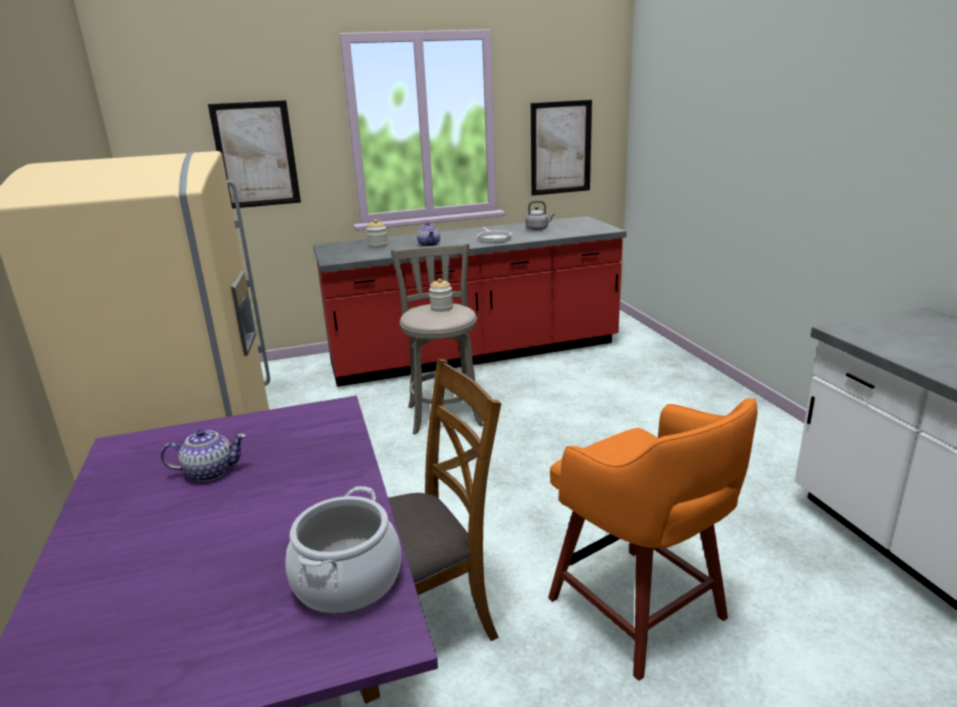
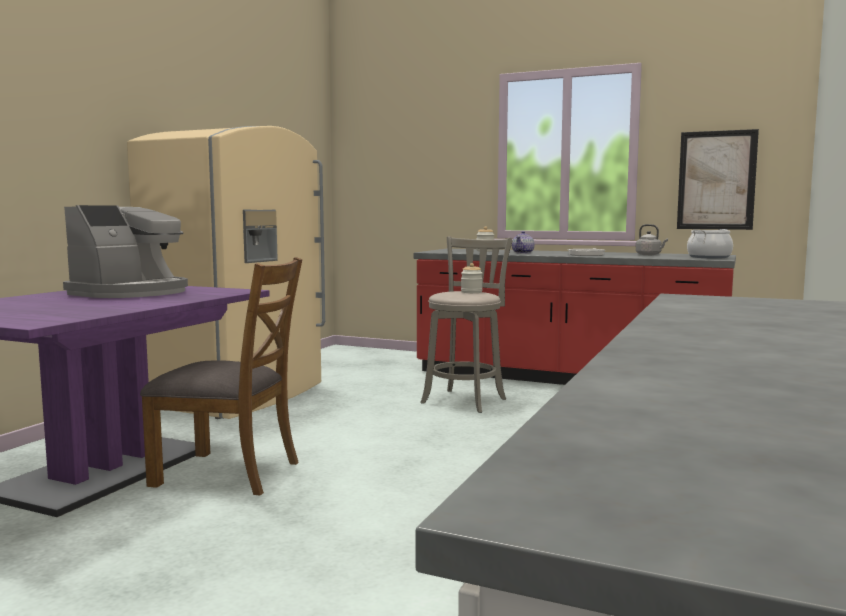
camera: 40 degrees right, 15 degrees down
(209, 472) = (131, 293): teapot -> coffee machine
(256, 155) = (422, 172): picture -> none
(348, 581) = (71, 315): cooking pot -> cooking pot (709, 257)
(639, 612) = (369, 524): orange stool -> none

